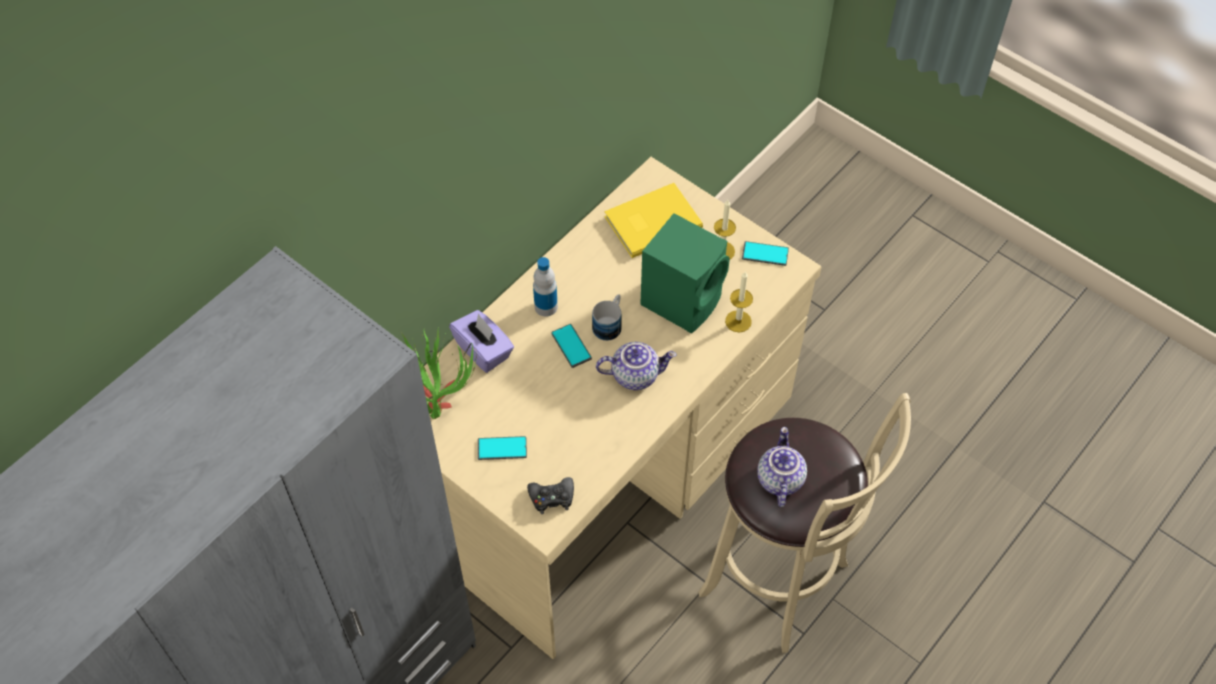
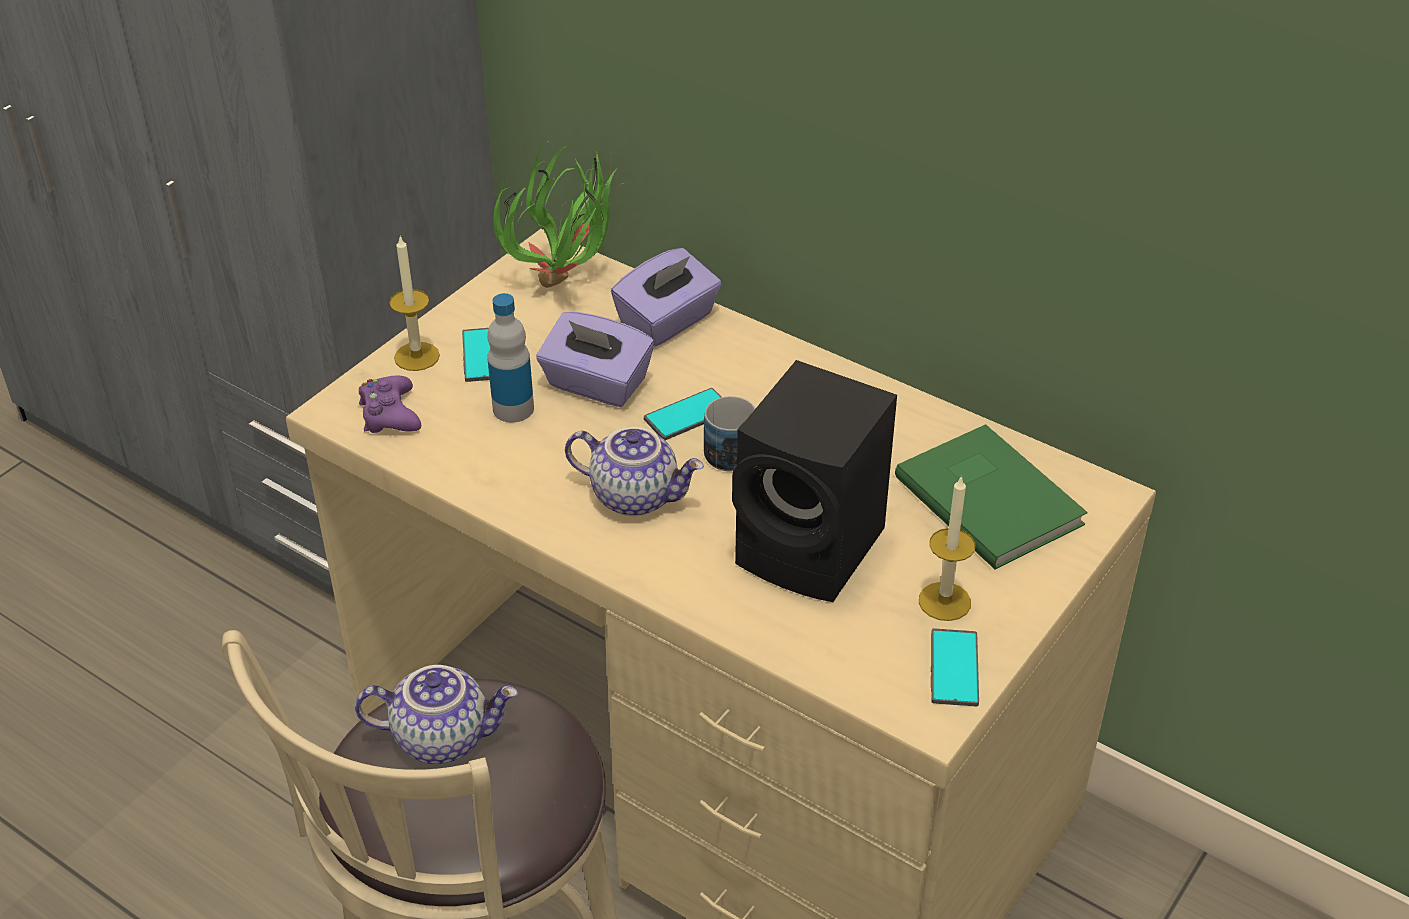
camera: 85 degrees right, 15 degrees down
(538, 389) = (596, 384): none -> purple tissue box
(546, 306) = (766, 381): bottle -> bottle (513, 409)
(552, 497) = (389, 414): black game controller -> purple game controller
(635, 374) = (636, 495): teapot -> teapot turned 60 degrees counterclockwise
(650, 221) = (990, 497): yellow book -> green book
(683, 299) = (814, 550): green speaker -> black speaker
(738, 321) = (775, 631): candle -> candle (416, 356)

